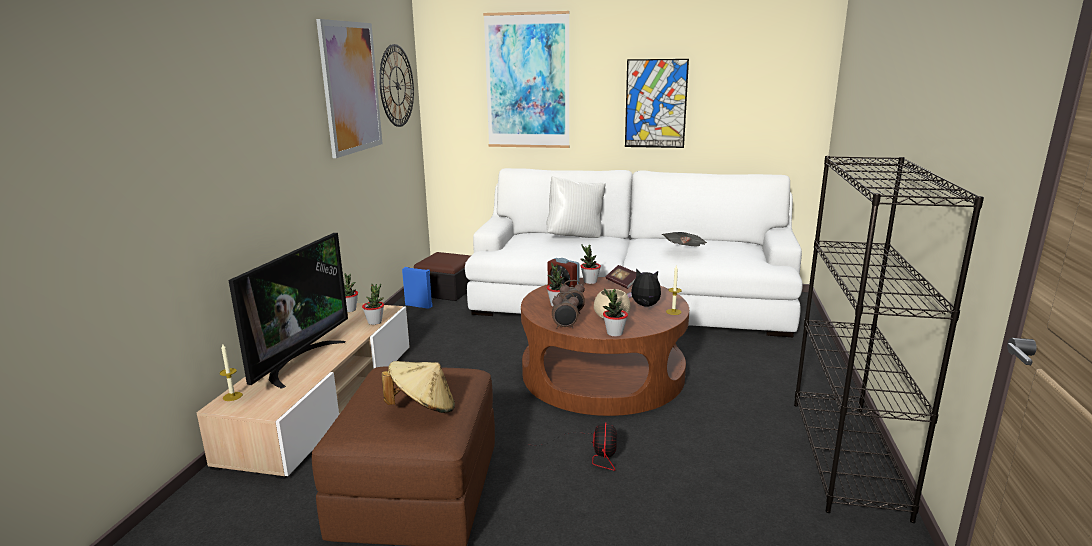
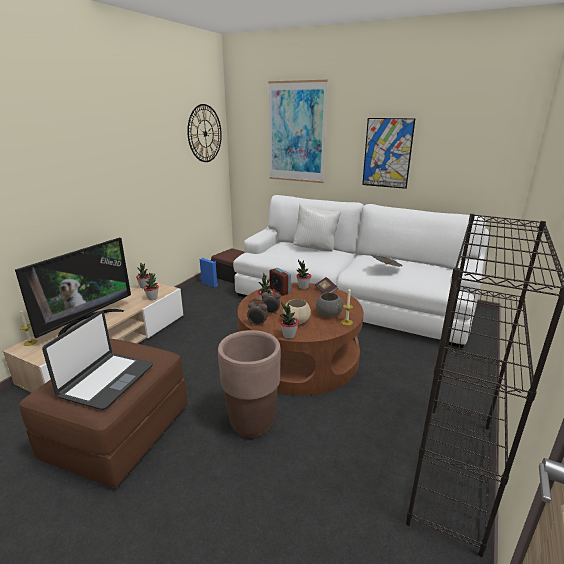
camera: 15 degrees right, 5 degrees up
(351, 87) = (158, 135): picture -> none
(423, 408) = (106, 380): beige hat -> laptop
(592, 453) = (252, 423): fan -> brown planter
(644, 306) = (328, 314): plush toy -> grey bowl

